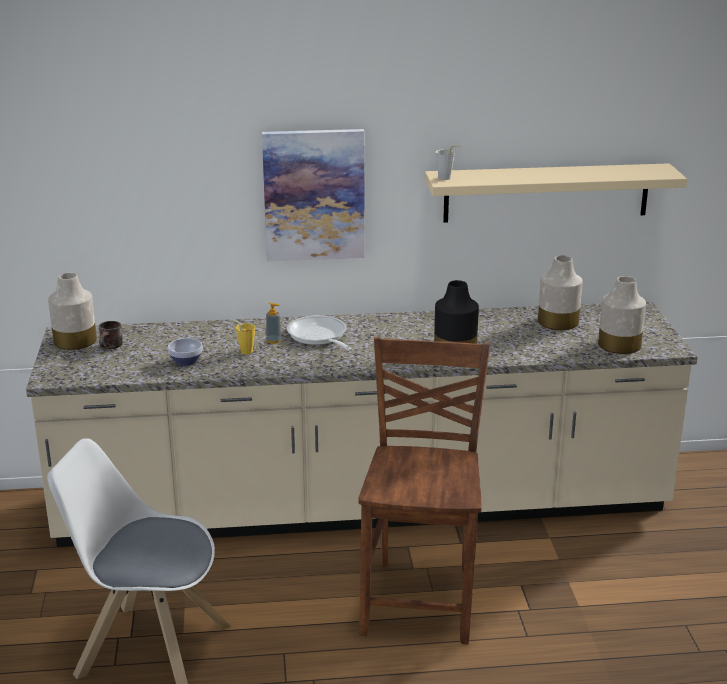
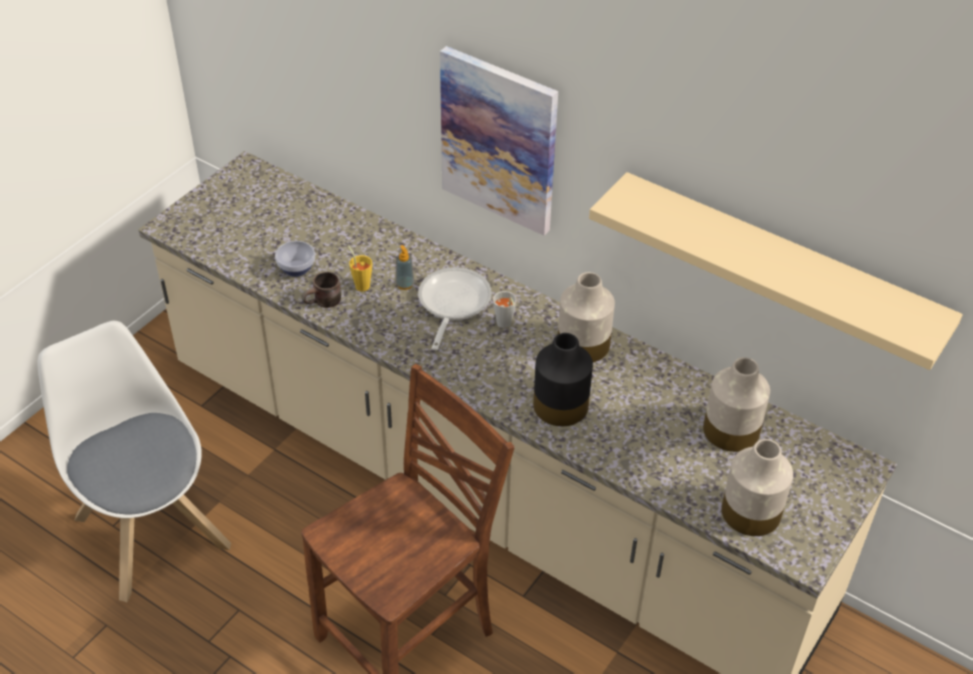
camera: 40 degrees right, 20 degrees up
(75, 340) = (245, 183): beige vase -> beige vase (584, 344)
(111, 347) = (260, 211): brown mug -> brown mug (324, 304)
(447, 178) = (627, 200): grey cup -> grey cup (504, 325)

